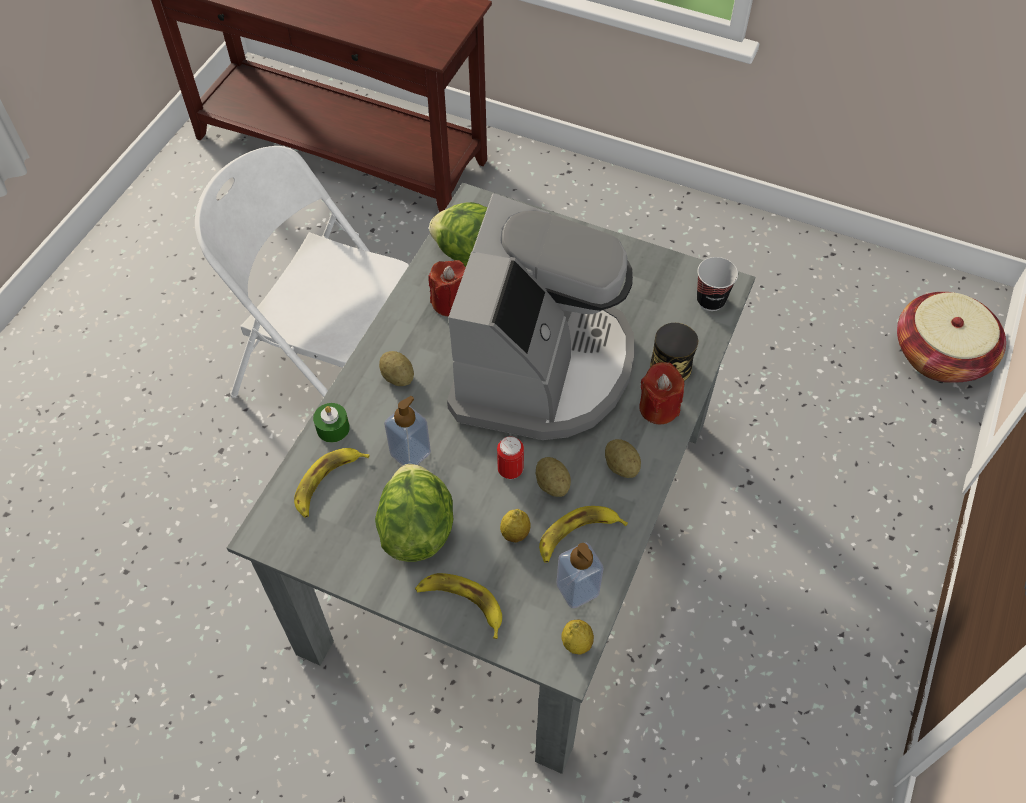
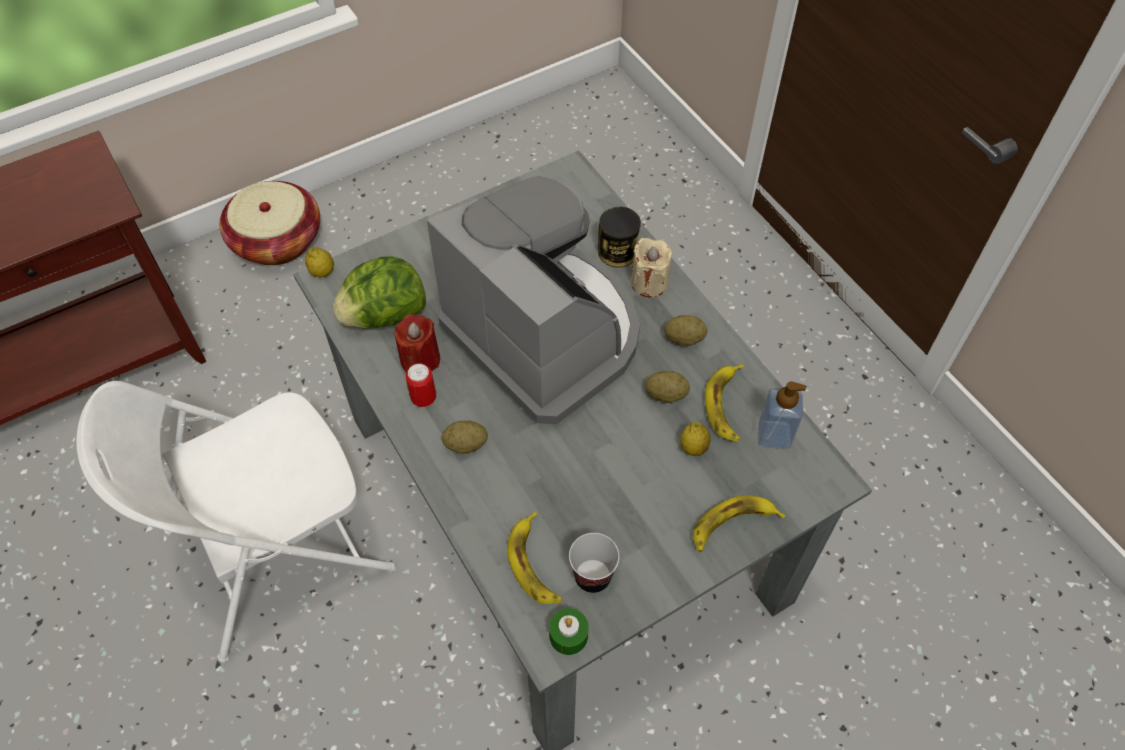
camera: 55 degrees left, 0 degrees up
(333, 428) = (478, 527): green candle -> green candle (568, 635)
(410, 453) = (555, 480): soap dispenser -> none
(416, 528) = (635, 518): lettuce -> none
(510, 470) = (630, 416): can -> can (423, 399)
(576, 643) = (821, 464): lemon -> lemon (322, 272)
(658, 408) = (649, 282): red candle -> beige candle
(710, 300) = (577, 189): cup -> cup (592, 577)
(940, 354) = (635, 140): basket -> basket (277, 241)

